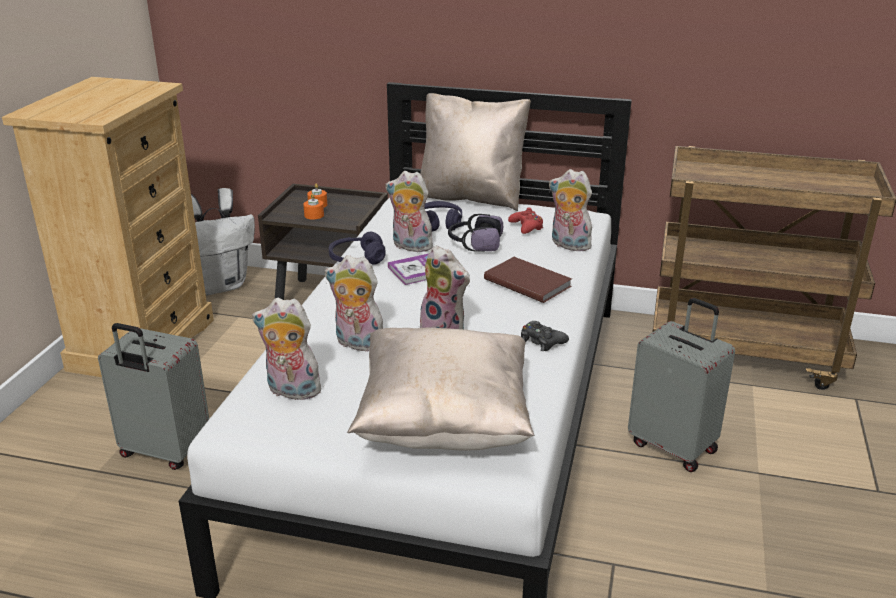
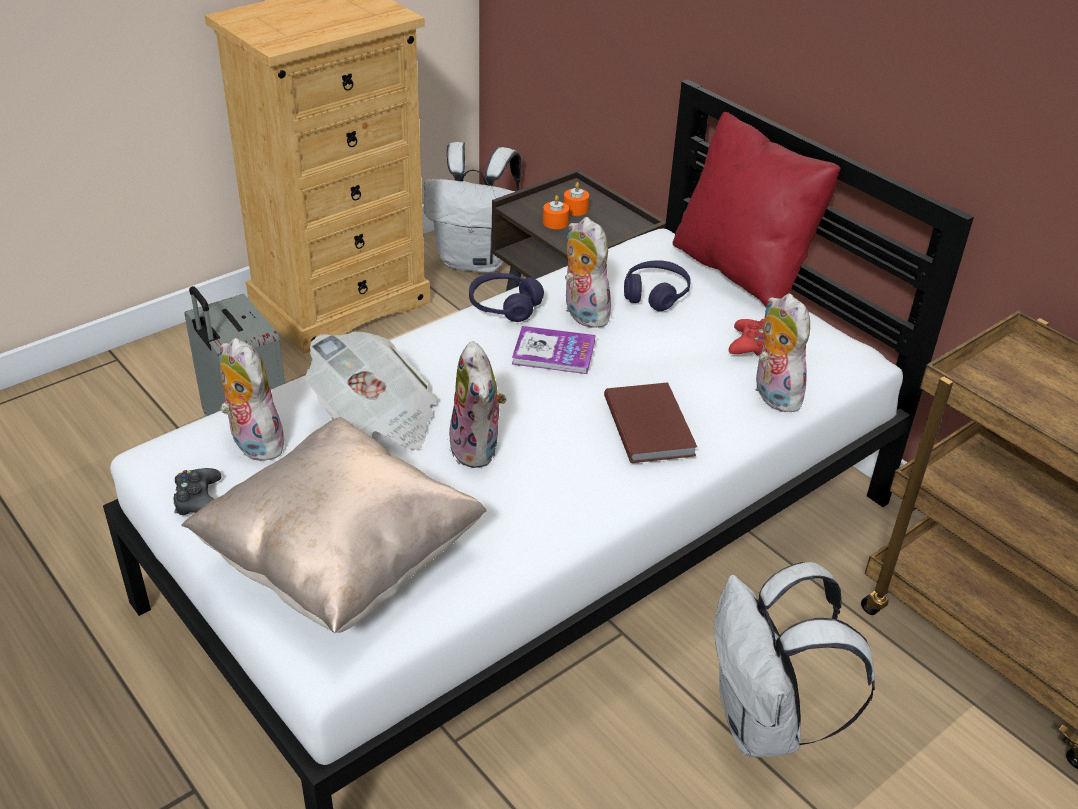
camera: 35 degrees right, 10 degrees up
(357, 344) = (376, 417): plush toy -> newspaper
(471, 197) = (742, 271): beige pillow -> red pillow
(474, 243) = (657, 341): headphones -> none
(541, 341) = (567, 514): black game controller -> black game controller (198, 499)
(674, 446) = (763, 725): grey suitcase -> white backpack

